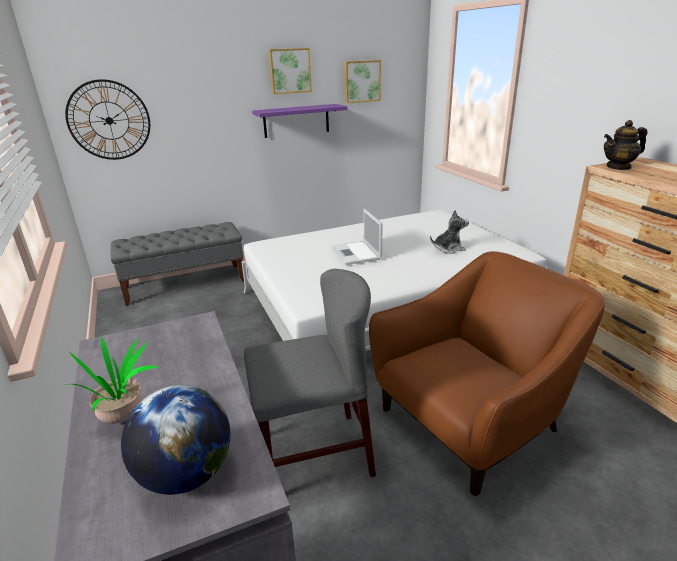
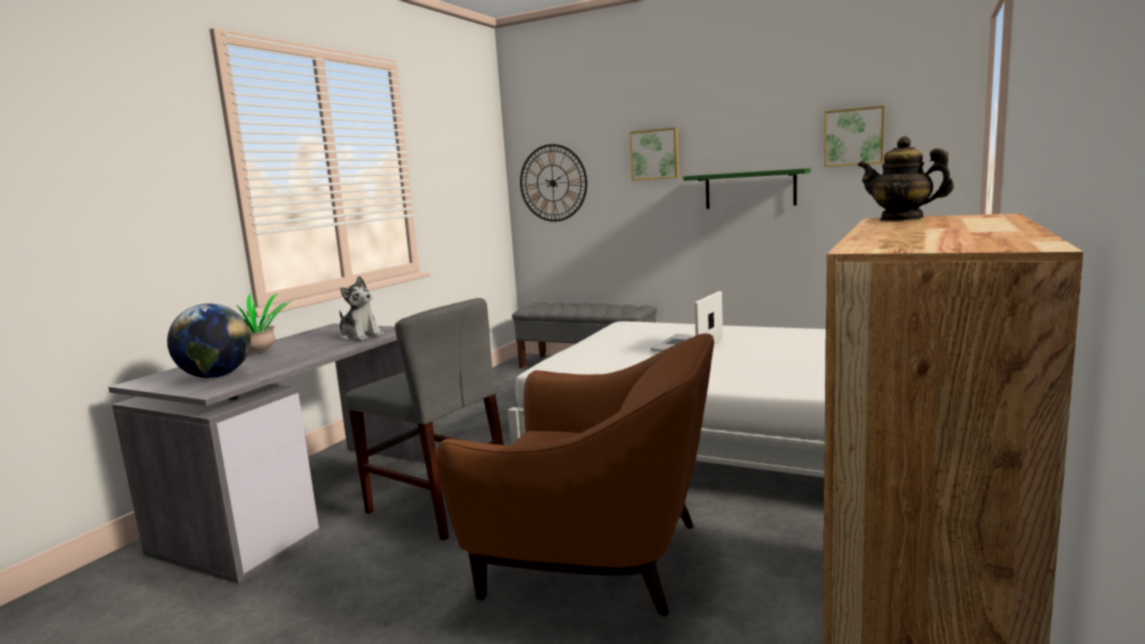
camera: 50 degrees right, 15 degrees down
(290, 71) = (745, 127): picture -> picture (655, 154)
(296, 120) = (750, 189): purple shelf -> green shelf
(448, 249) = (804, 365): plush toy -> plush toy (360, 336)

